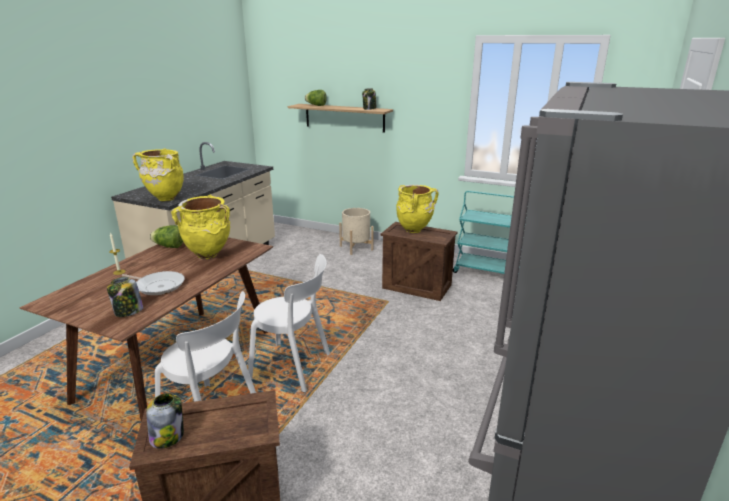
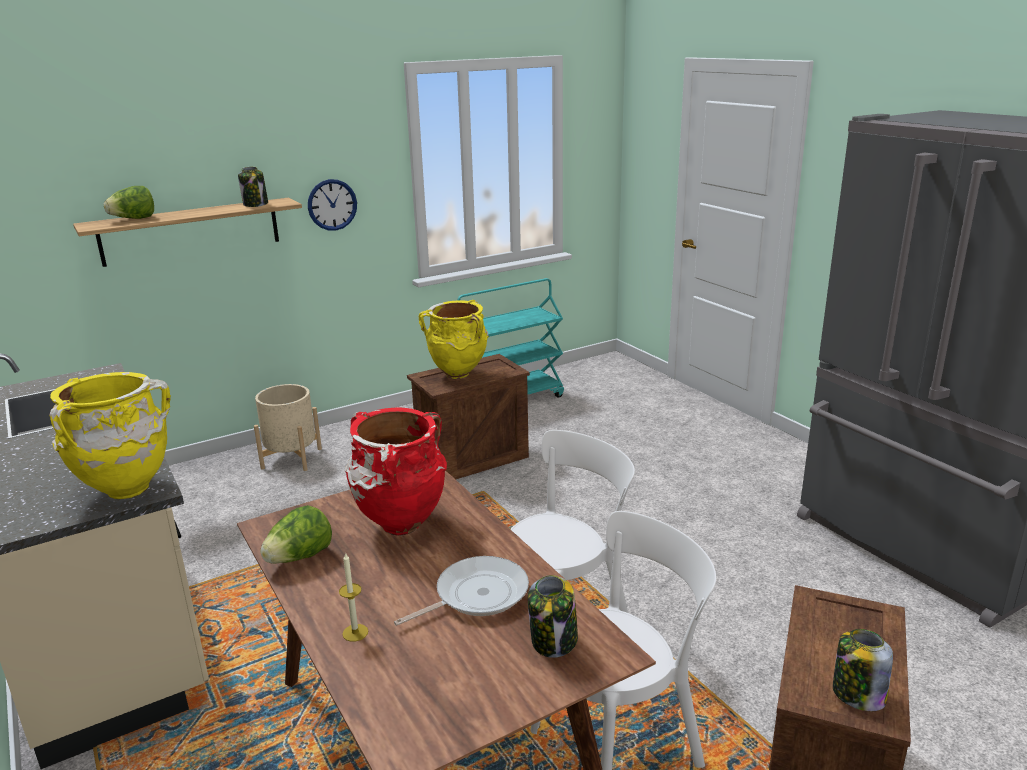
camera: 55 degrees left, 0 degrees up
(209, 255) = (400, 524): yellow vase -> red vase
(416, 118) = (332, 204): none -> wall clock

